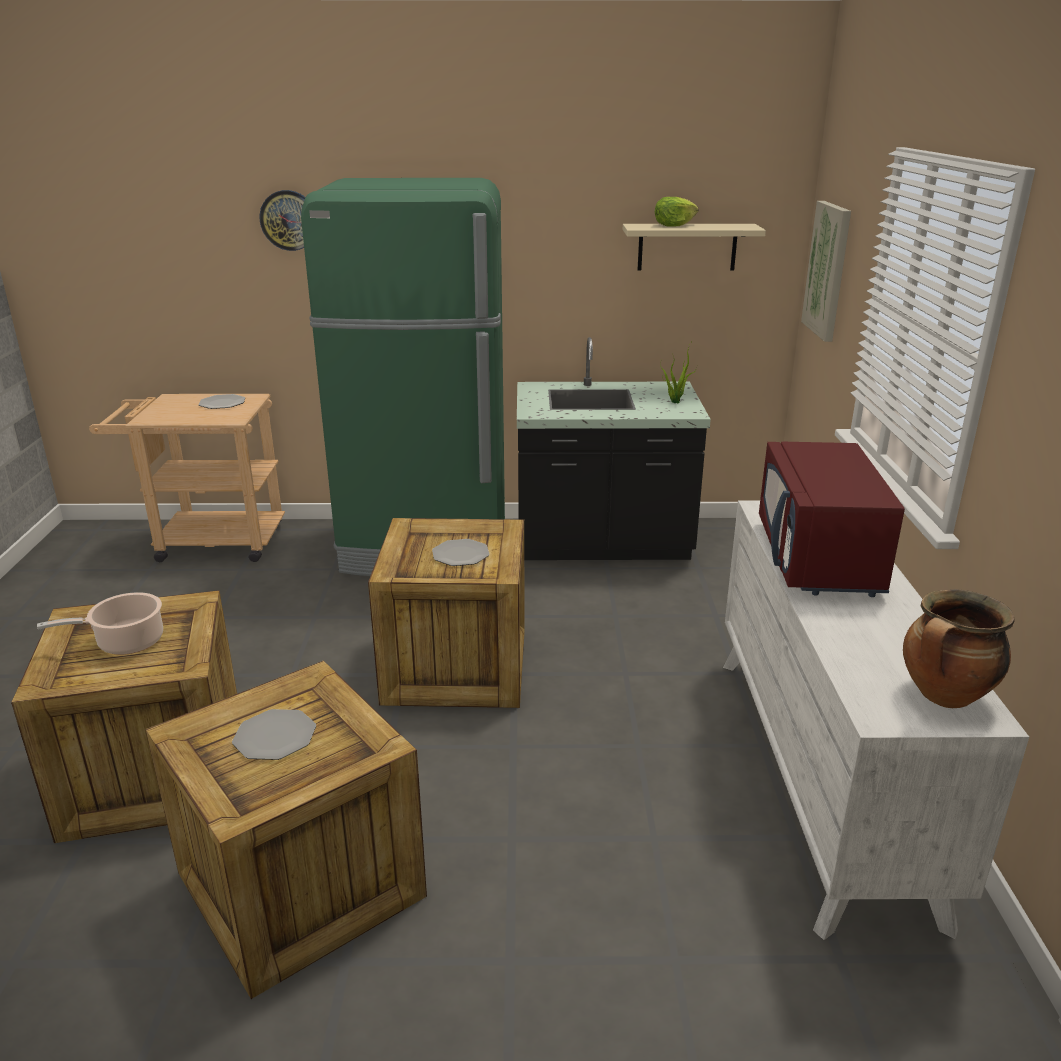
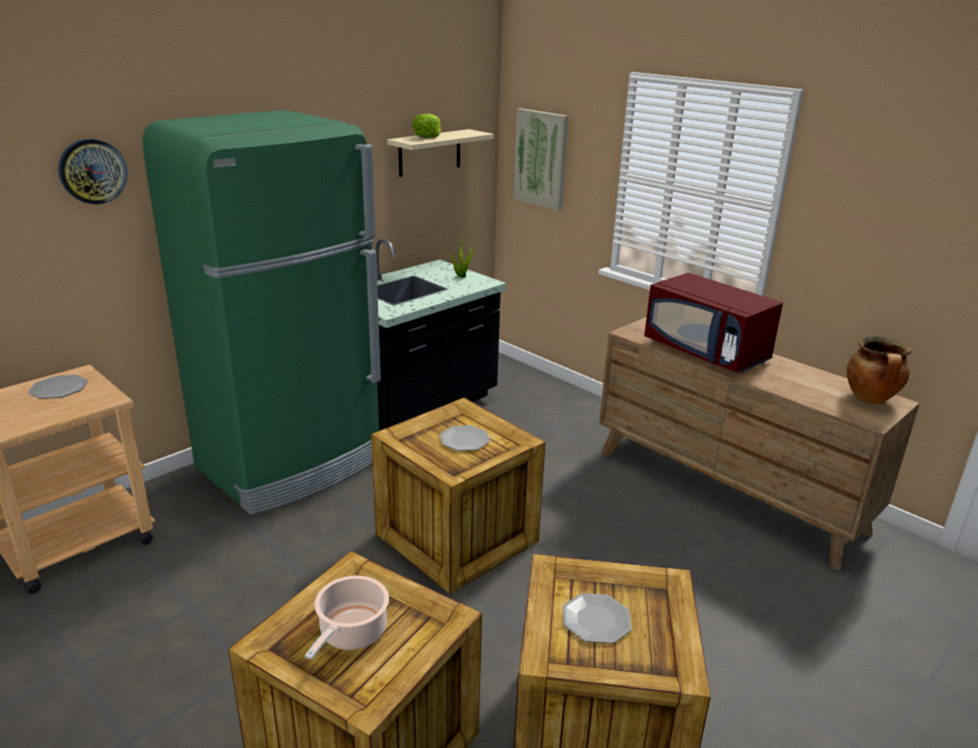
camera: 45 degrees left, 0 degrees up
(820, 775) = (727, 490): white dresser -> brown dresser

